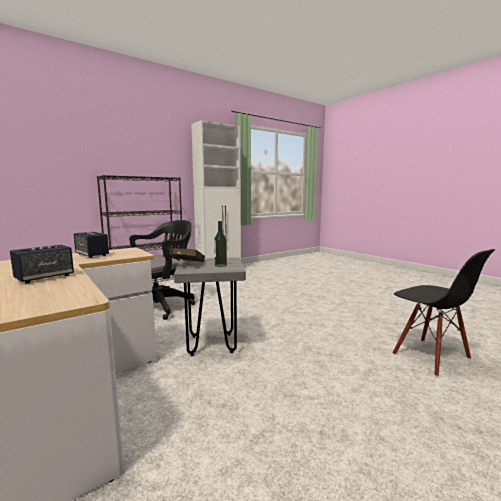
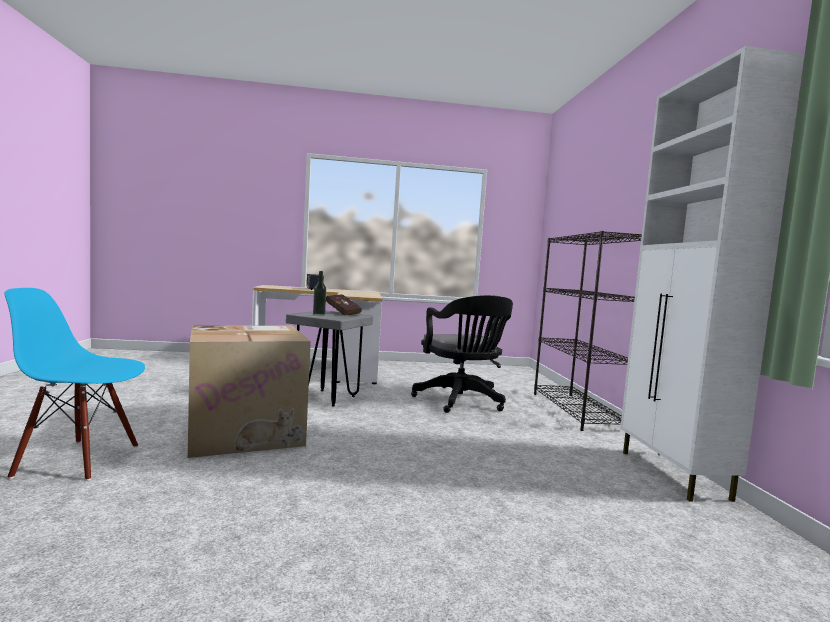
camera: 120 degrees right, 5 degrees down
(92, 255) = (364, 294): speaker -> none
(317, 338) = (246, 431): none -> cardboard box
(430, 356) = (79, 460): black chair -> blue chair

